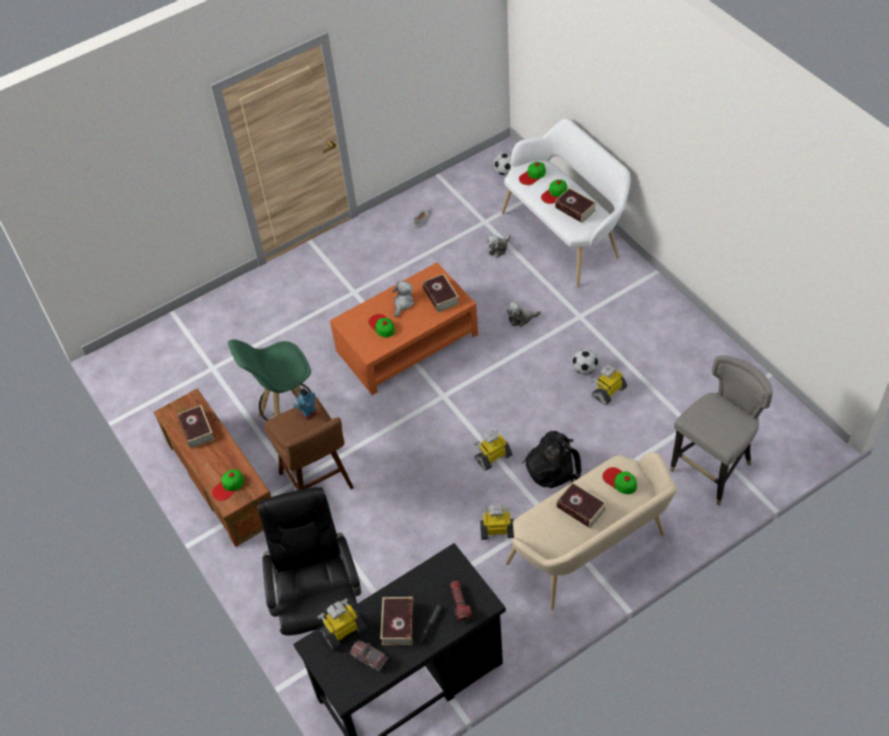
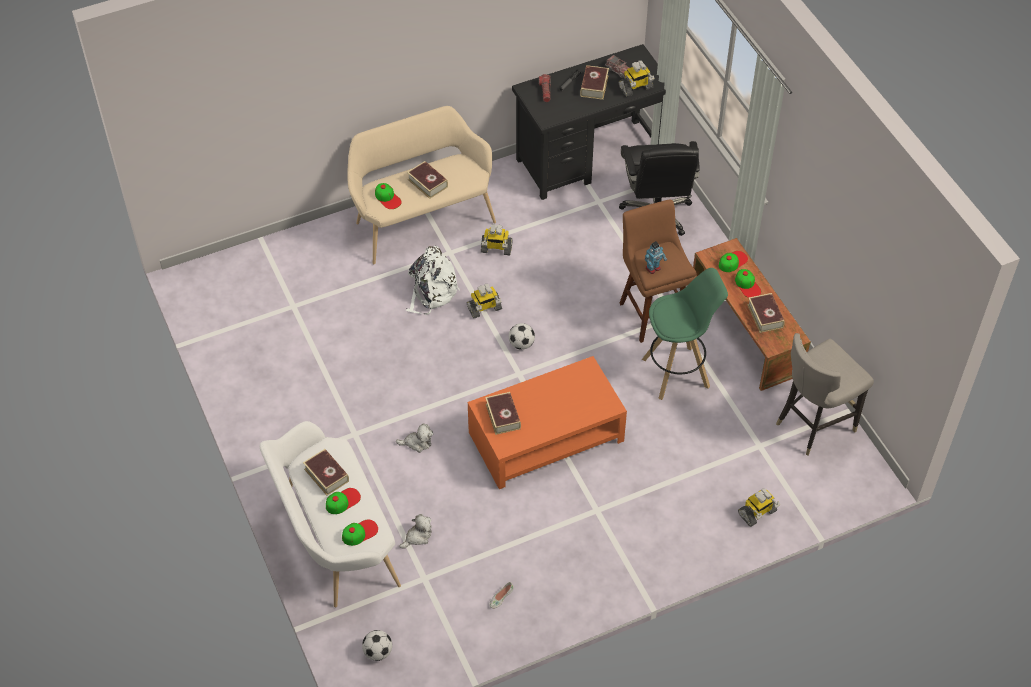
camera: 175 degrees left, 0 degrees up
(381, 326) = (571, 394): cap -> cap (747, 285)
(403, 303) = (545, 416): plush toy -> none
(553, 465) = (431, 292): black backpack -> white backpack
(584, 369) = (370, 376): football -> football (521, 344)
(608, 391) = (355, 350): toy robot -> toy robot (757, 513)
(713, 469) = (290, 266): grey stool -> grey stool (813, 425)

